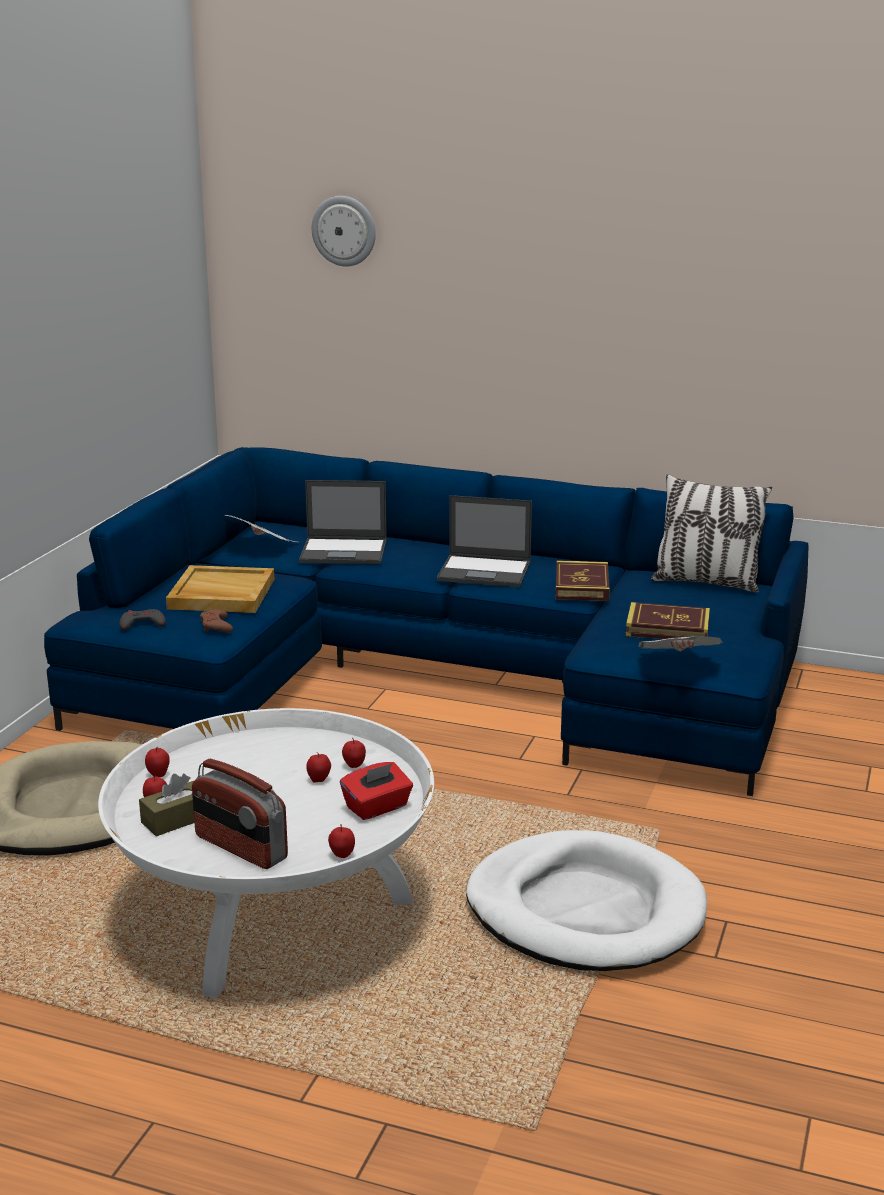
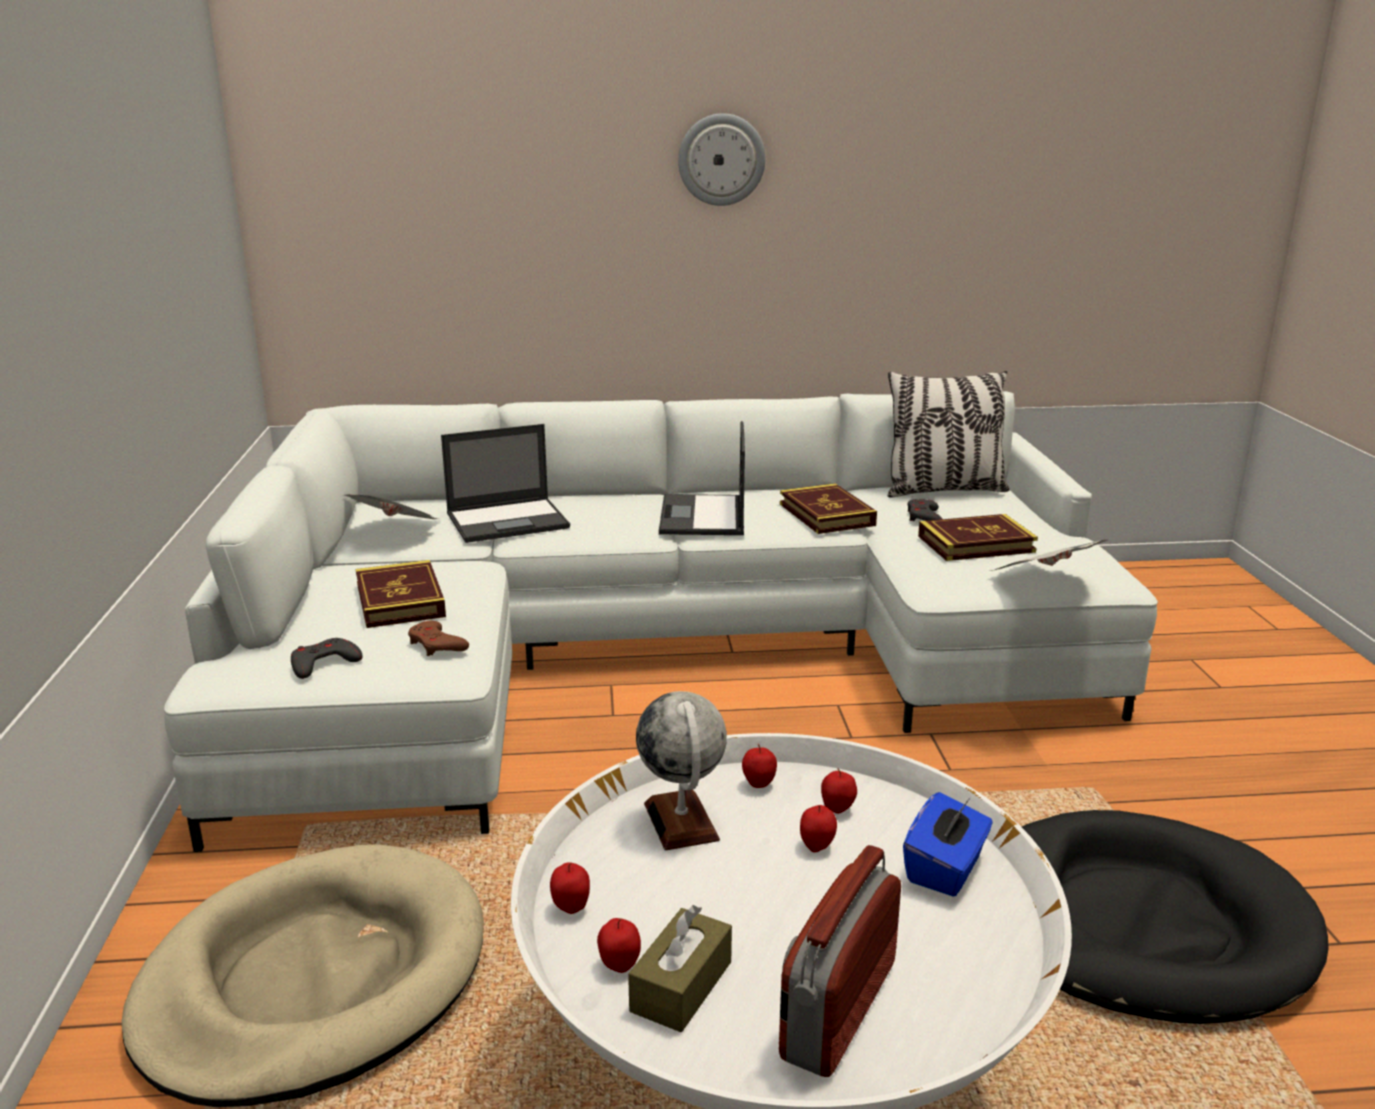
camera: 25 degrees left, 0 degrees up
(220, 594) = (400, 600): beige tray -> book
(240, 848) = (837, 1009): radio -> radio turned 105 degrees clockwise
(259, 751) = (681, 822): none -> globe
(342, 855) = (997, 971): apple -> apple (758, 785)
(344, 231) = (437, 105): wall clock -> wall clock (721, 160)
(377, 807) = (945, 869): red tissue box -> blue tissue box
(434, 676) = (654, 656): blue sofa -> white sofa
(485, 572) = (703, 517): laptop -> laptop turned 105 degrees clockwise
(585, 910) = (1139, 924): white dog bed -> black dog bed
(657, 600) = (924, 517): none -> grey game controller

